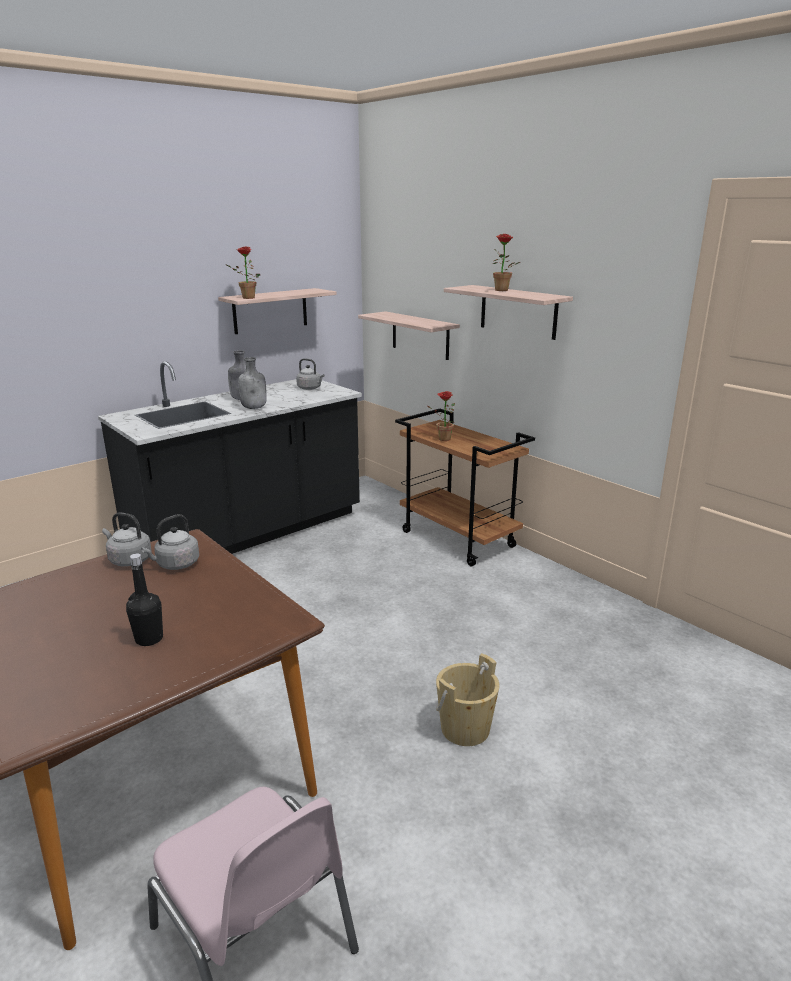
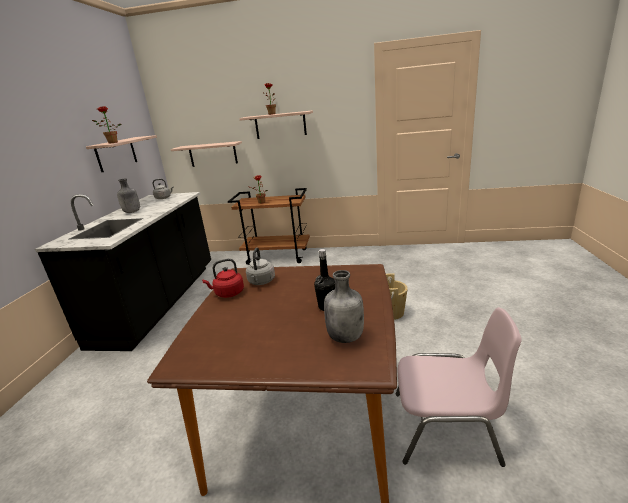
camera: 40 degrees left, 0 degrees up
(128, 560) = (228, 293): grey kettle -> red kettle
(254, 408) = (152, 212): grey bottle -> grey bottle (346, 336)

